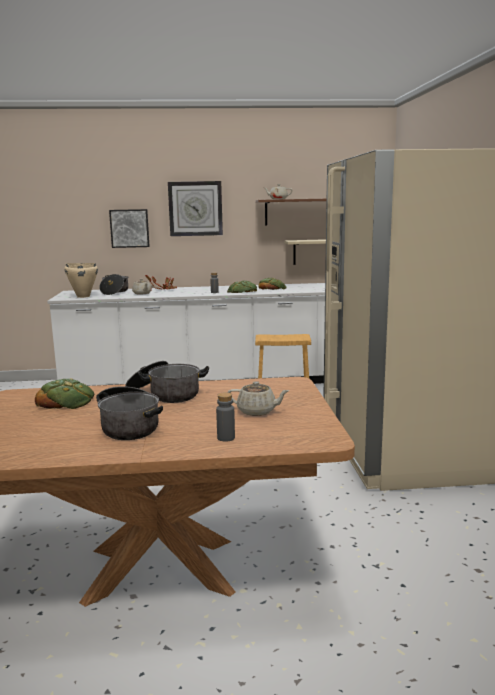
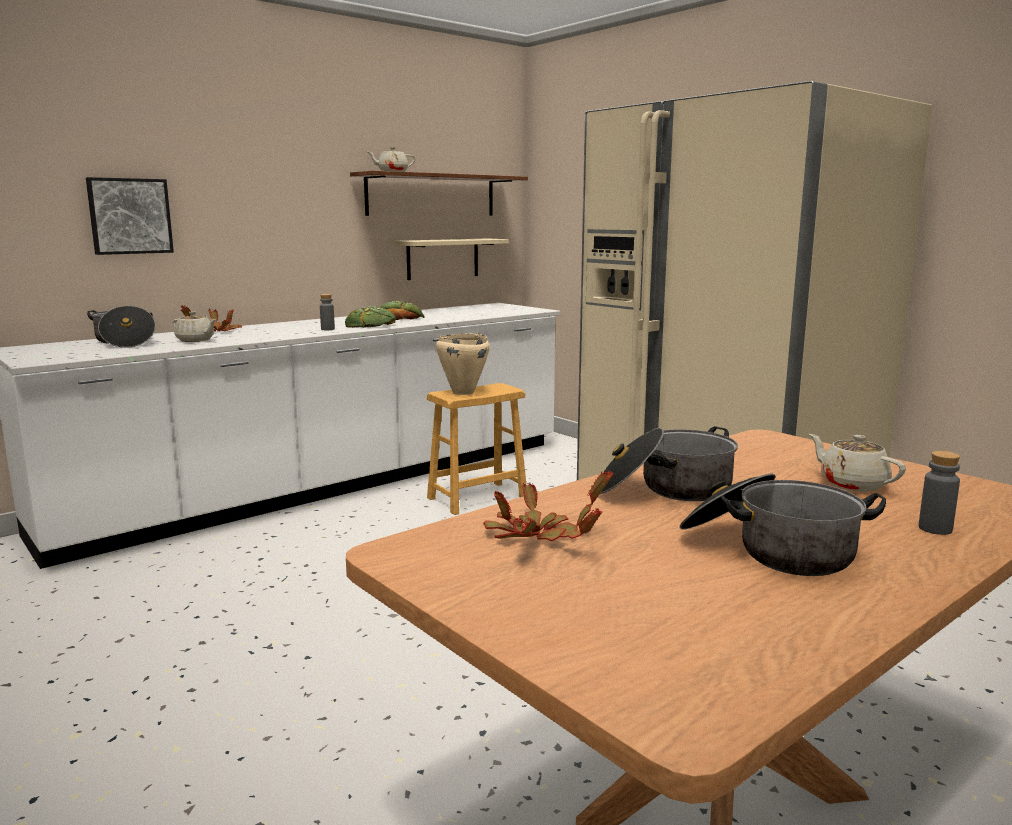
camera: 35 degrees left, 0 degrees up
(66, 400) = (537, 537): bread -> potted plant
(83, 296) = (79, 354): beige cooking pot -> beige cooking pot (462, 392)
(195, 208) = (253, 182): wall clock -> none
(257, 411) = (852, 484): beige teapot -> beige teapot turned 105 degrees counterclockwise

